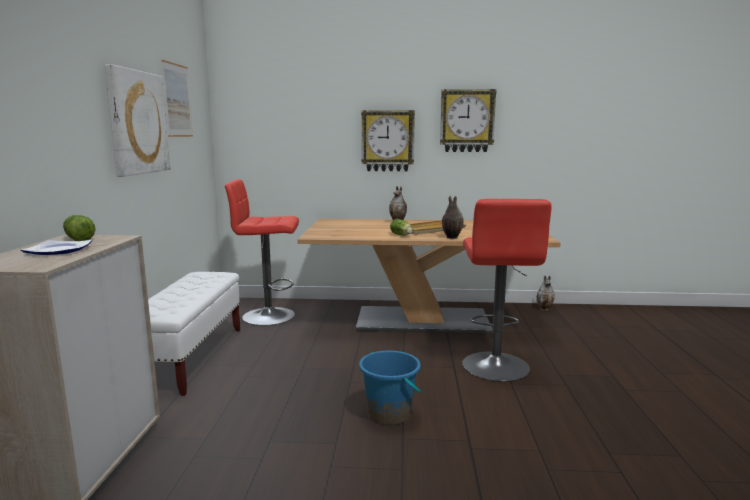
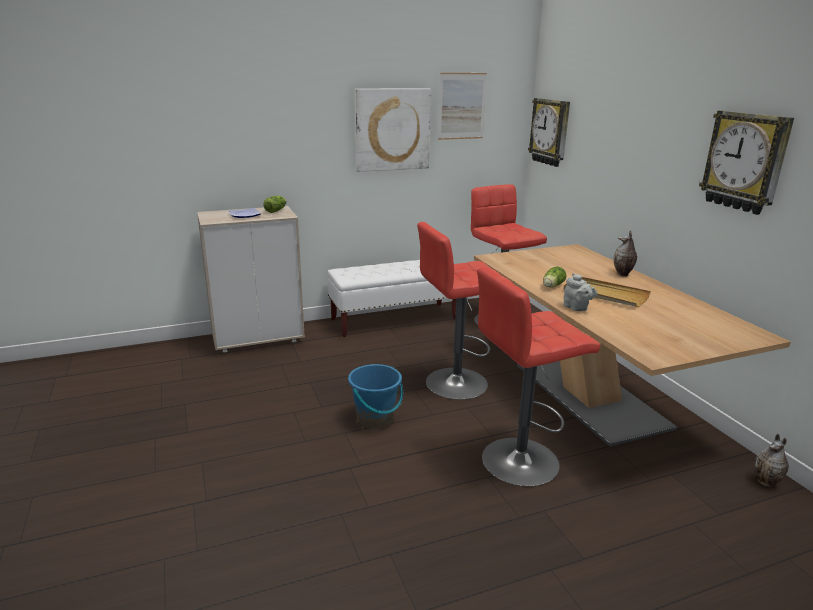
camera: 65 degrees right, 10 degrees up
(358, 360) = (455, 383): none -> red stool
(388, 141) = (653, 171): wall clock -> wall clock (550, 132)
(451, 237) = (577, 308): vase -> grey teapot

